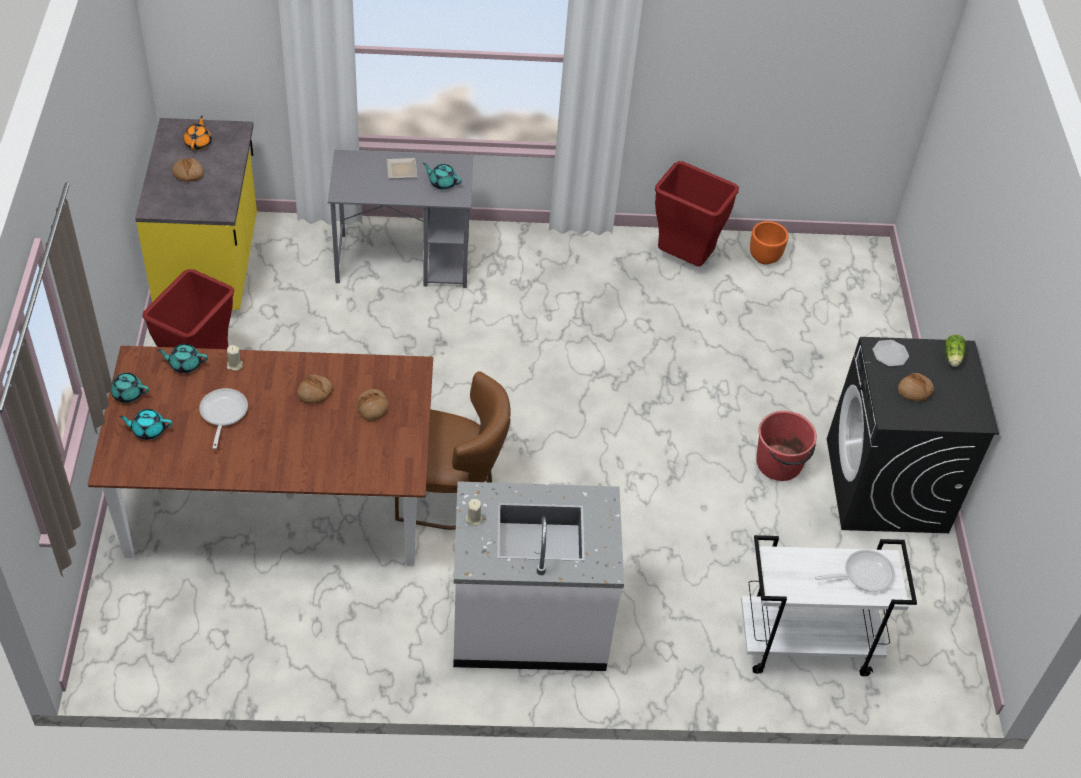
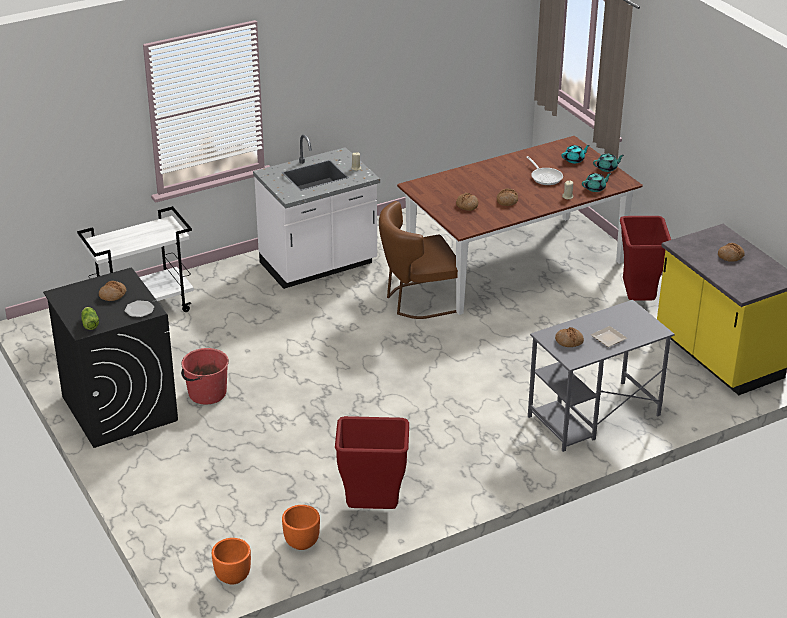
camera: 155 degrees right, 15 degrees down
(198, 143) = (754, 275): orange teapot -> none
(442, 183) = (569, 341): turquoise teapot -> bread
(839, 253) = (232, 577): none -> orange planter
(863, 574) = (115, 243): frying pan -> none

